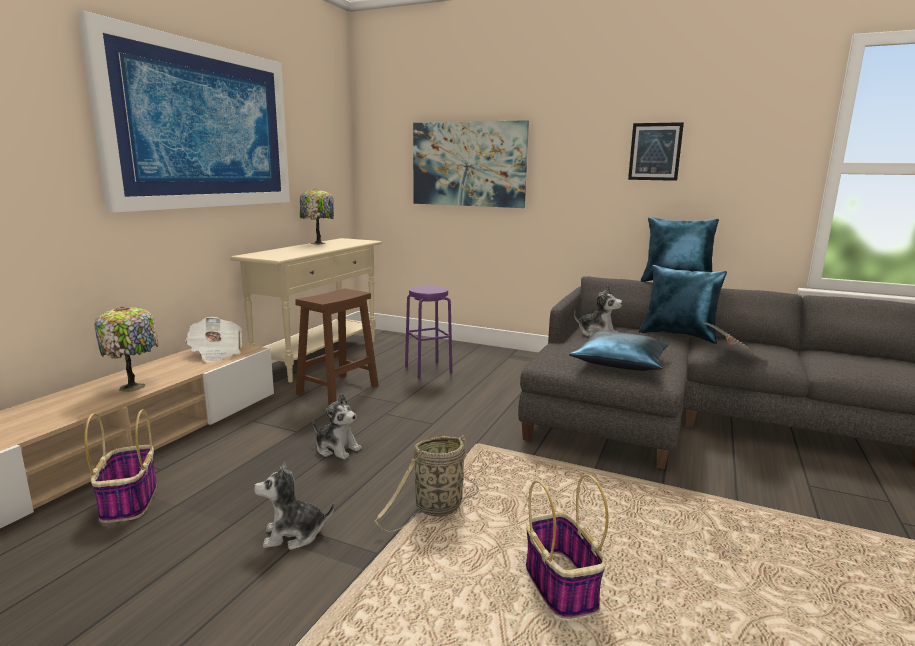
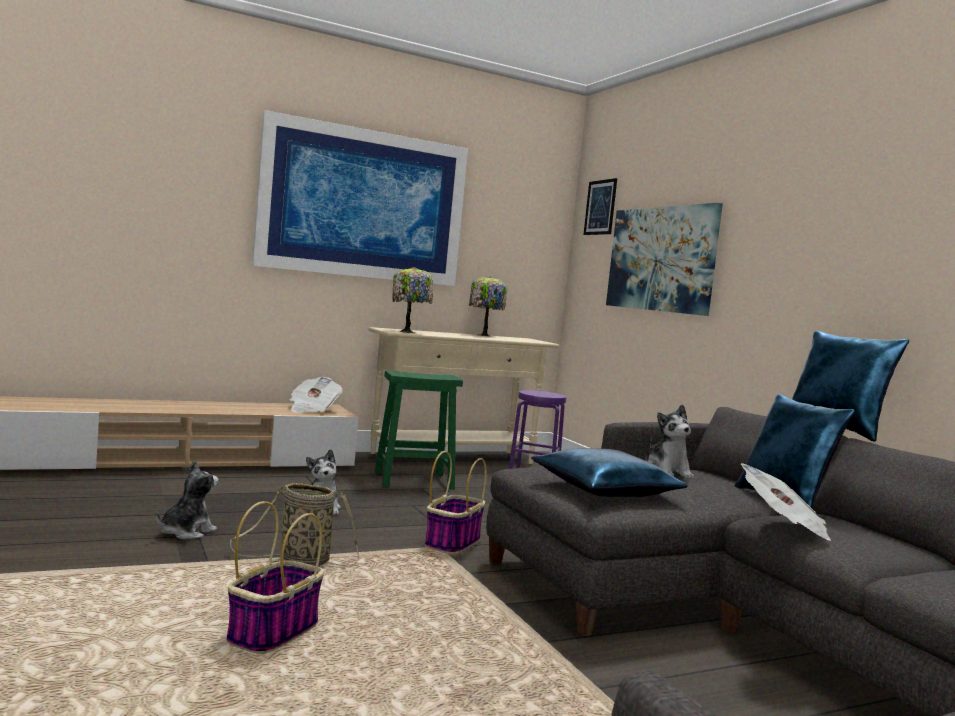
camera: 40 degrees right, 10 degrees down
(129, 501) = (147, 484): basket -> basket (453, 543)
(134, 386) = (217, 409): table lamp -> table lamp (408, 332)
(293, 535) = (186, 532): plush toy -> plush toy turned 90 degrees clockwise
(338, 389) = (415, 480): brown stool -> green stool
(655, 151) = (859, 240): picture -> picture (600, 207)

